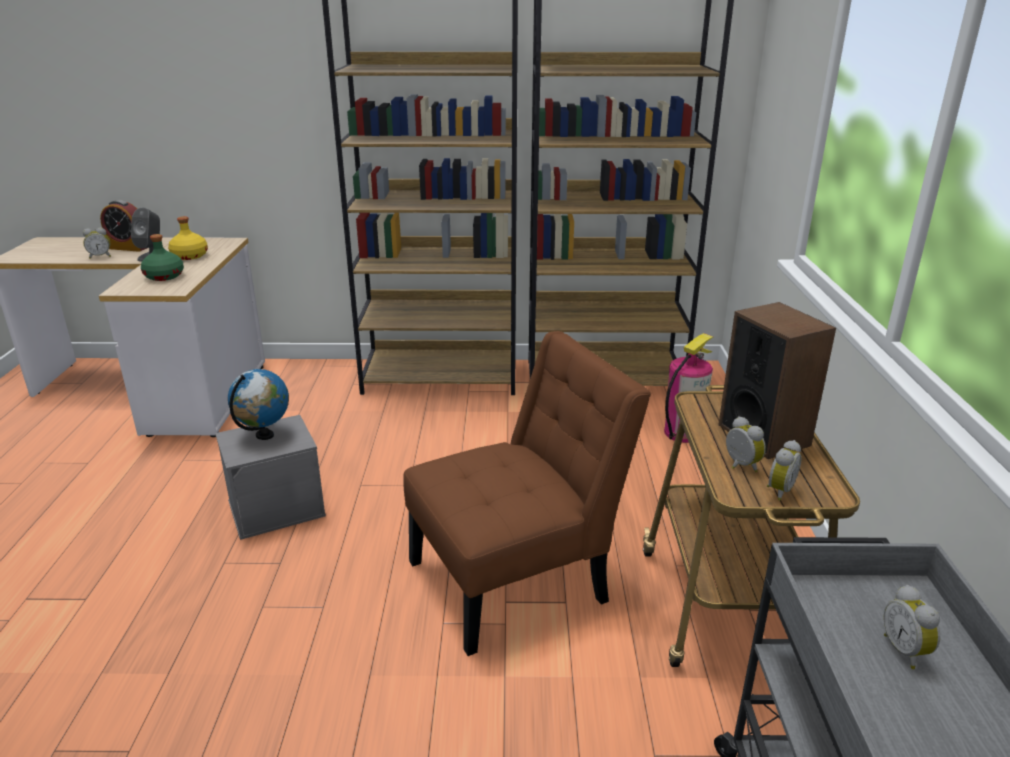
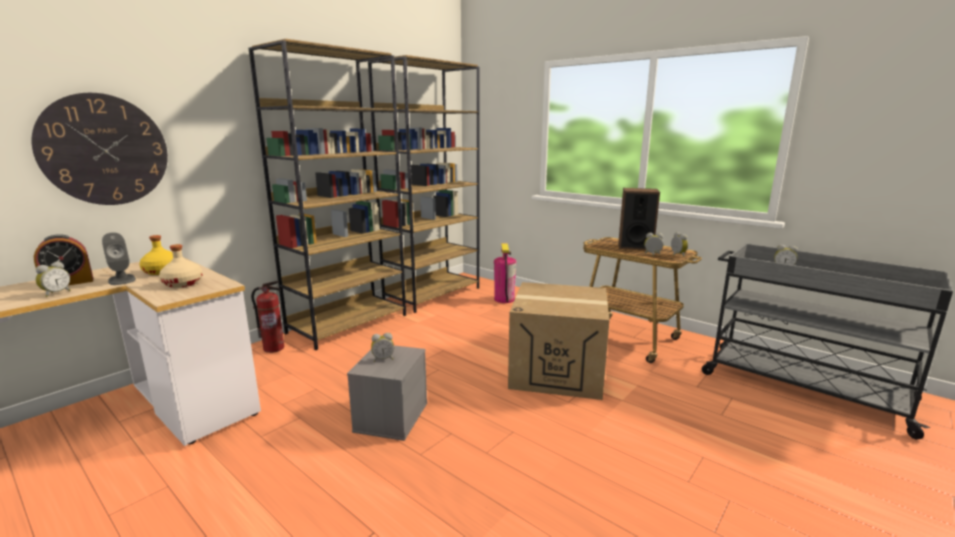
camera: 50 degrees left, 10 degrees down
(165, 276) = (183, 283): green bottle -> beige bottle
(185, 115) = (104, 150): none -> wall clock
(265, 435) = (383, 359): globe -> alarm clock
(337, 373) = (274, 348): none -> fire extinguisher
(517, 578) = (557, 371): brown chair -> cardboard box

